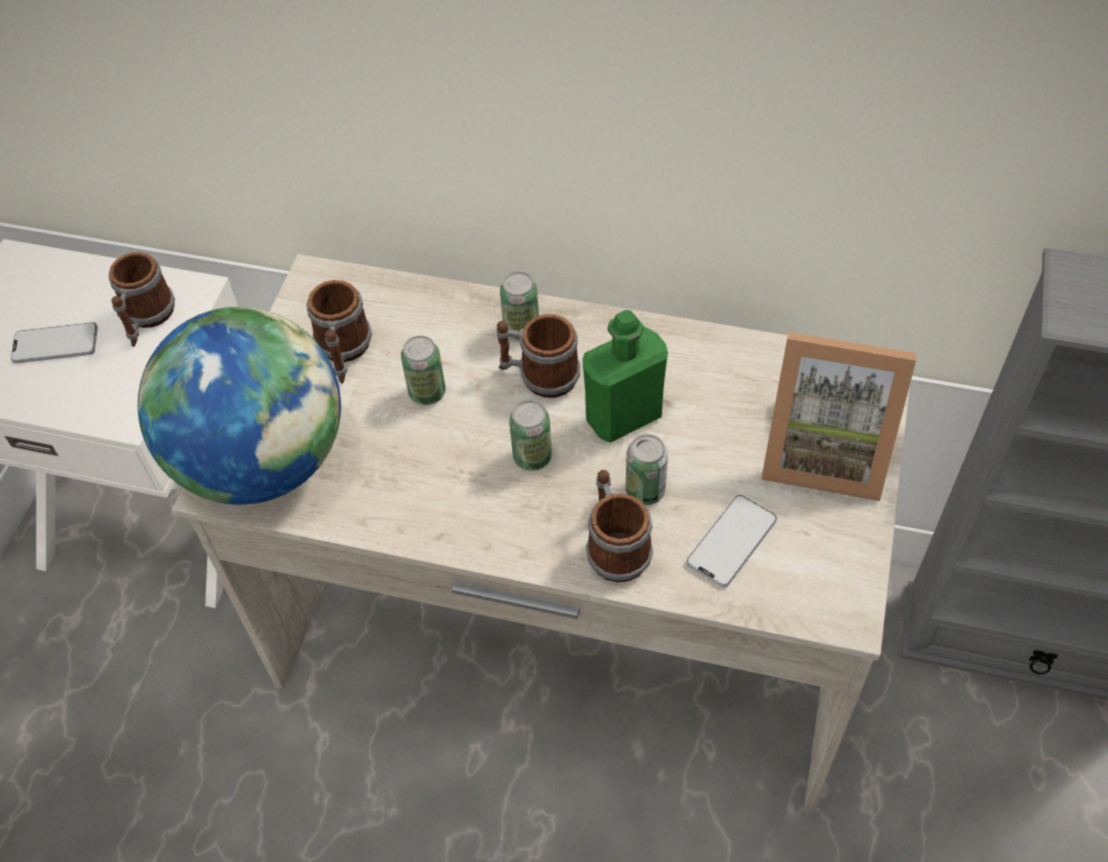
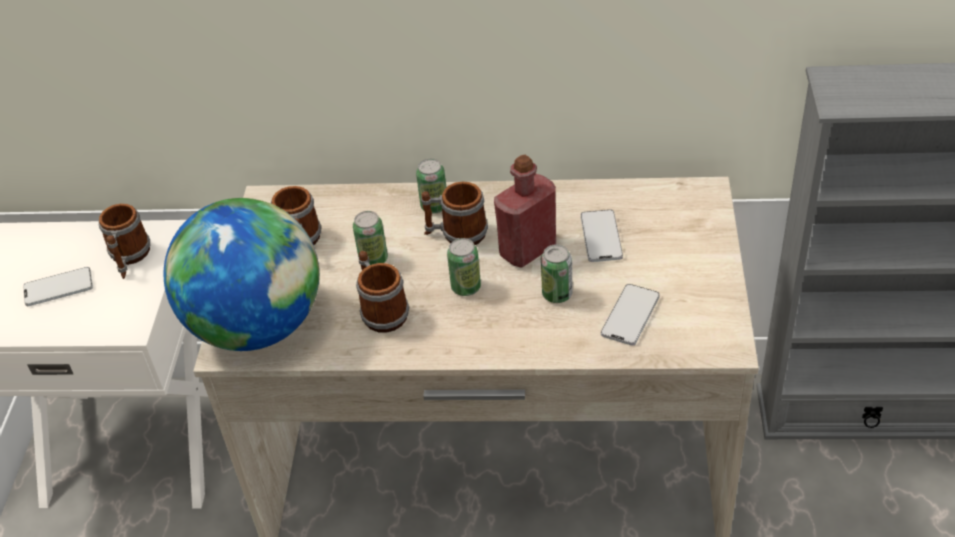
camera: 10 degrees left, 10 degrees down
(615, 546) = (544, 334): mug -> mug (381, 311)
(623, 417) = (527, 250): green bottle -> red bottle
(722, 416) = (601, 237): none -> phone
(824, 452) = (682, 247): picture frame -> none

